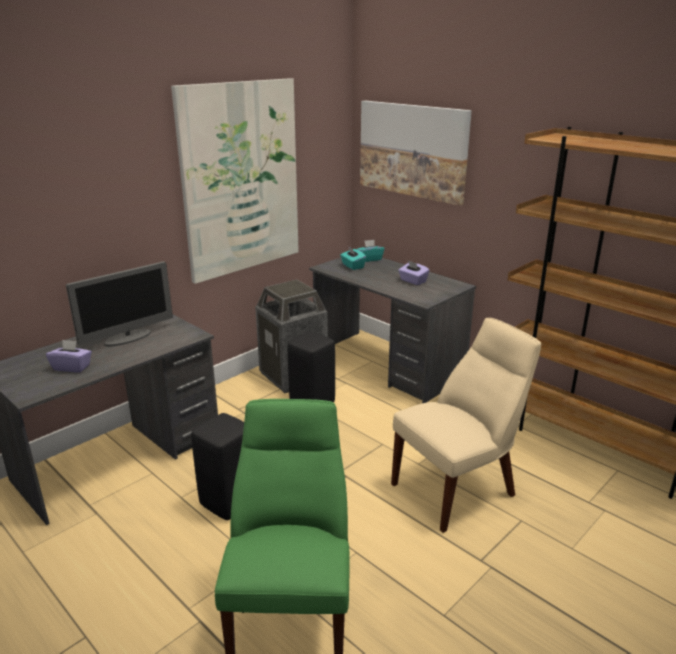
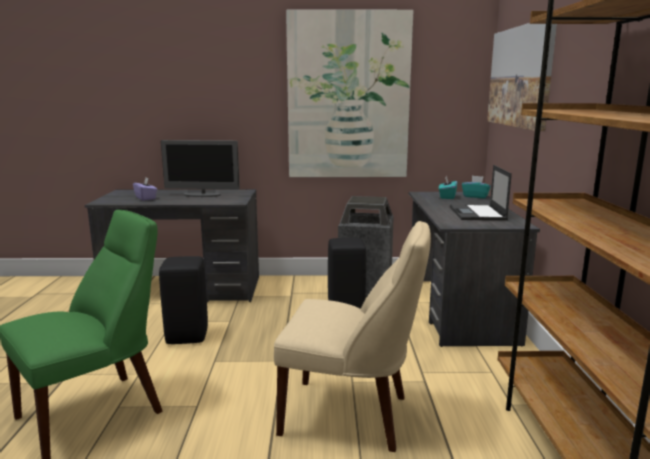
camera: 45 degrees right, 10 degrees down
(413, 281) = (477, 213): purple tissue box -> laptop

